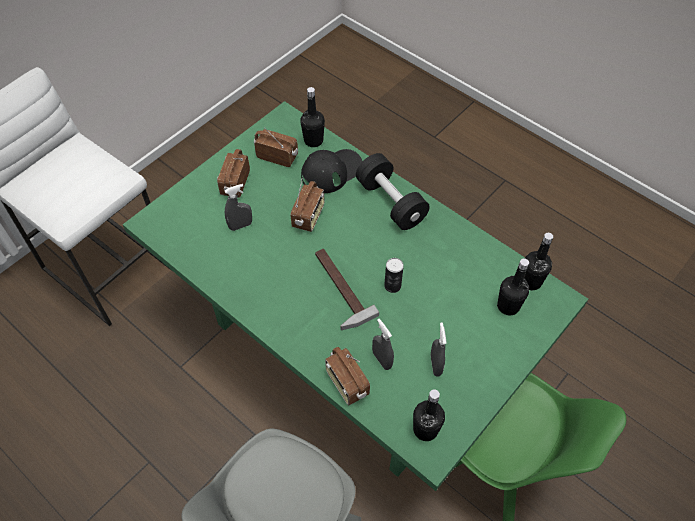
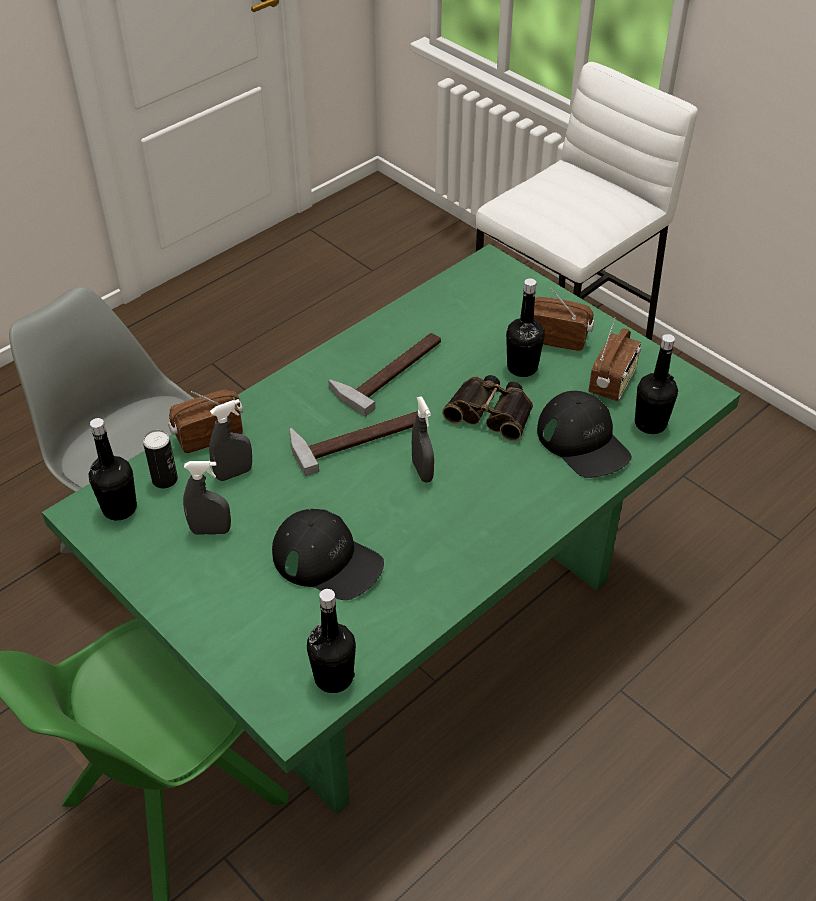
camera: 95 degrees right, 10 degrees down
(240, 225) = (479, 343): grey spray bottle -> grey spray bottle (422, 471)
(269, 276) = (389, 370): none -> hammer
(309, 216) = (491, 412): radio -> binoculars
(391, 202) = (516, 509): black dumbbell -> none
(392, 286) = (354, 496): can -> can (165, 479)
(448, 294) = (327, 560): none -> black cap
(508, 306) = (291, 636): black bottle -> black bottle (522, 367)

